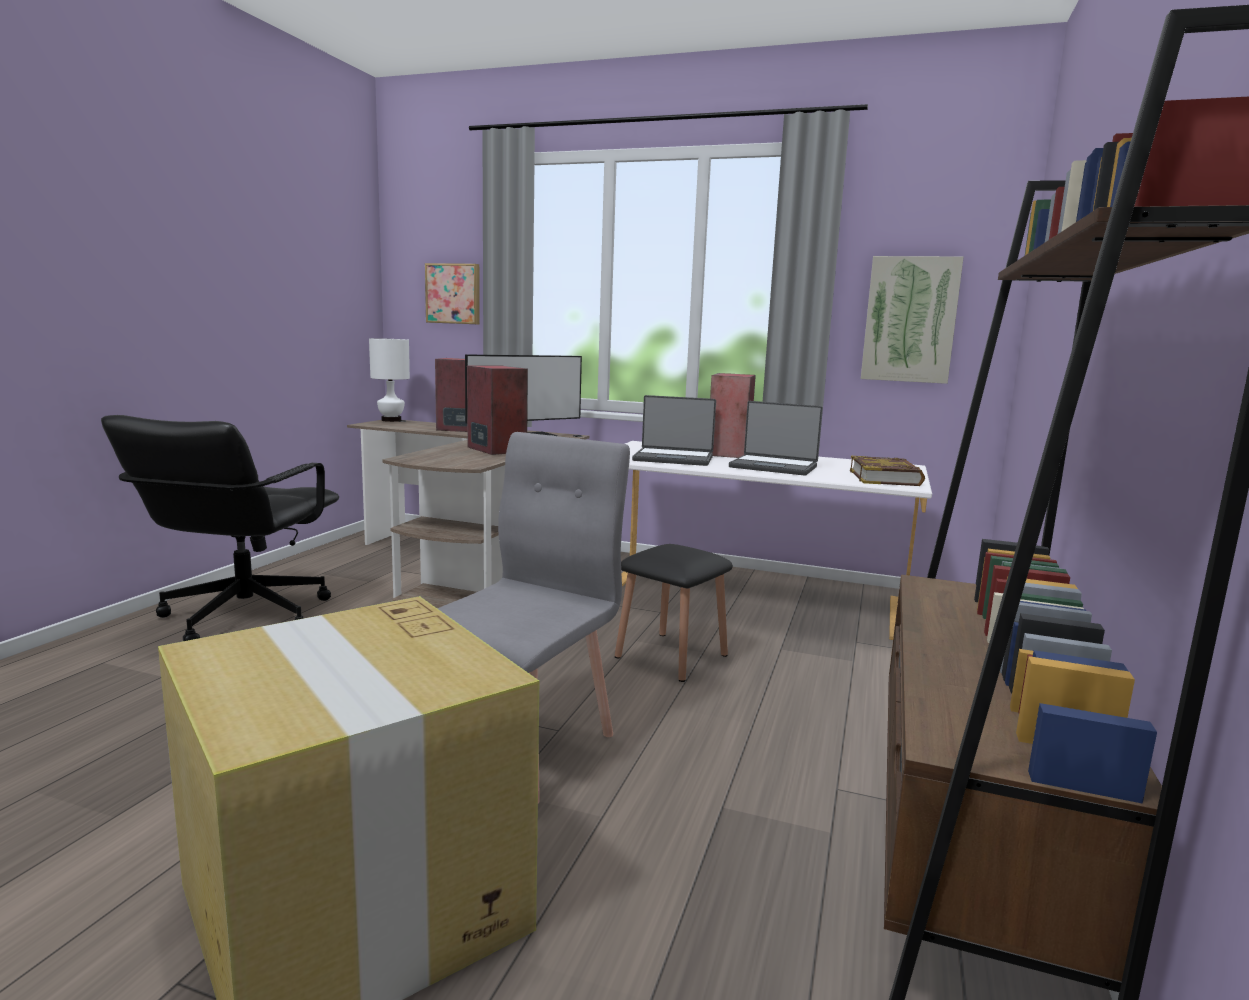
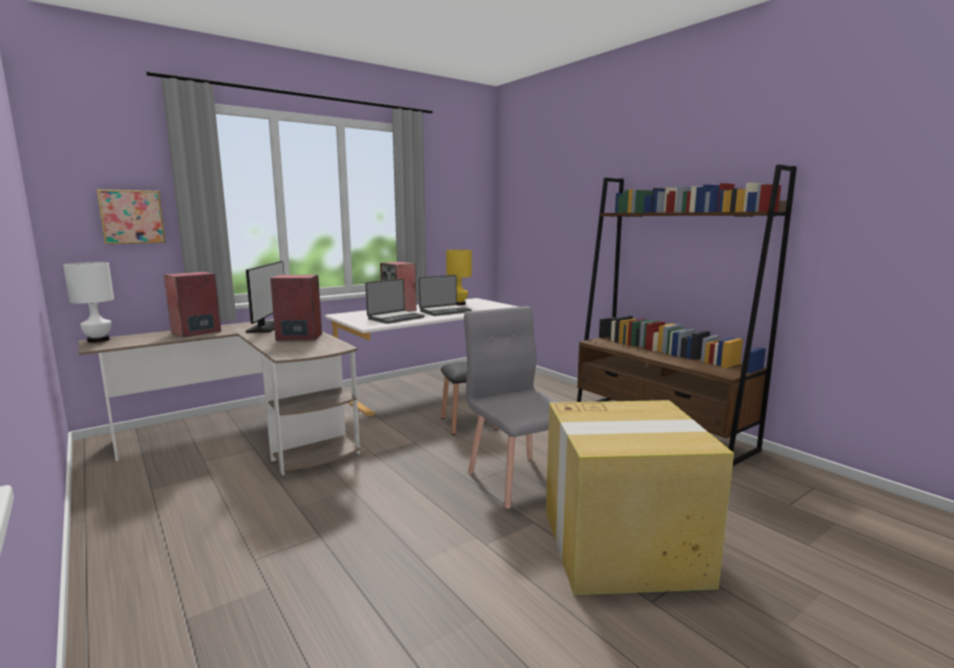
camera: 55 degrees left, 0 degrees up
(243, 617) = (193, 536): black office chair -> none
(846, 465) = (459, 304): none -> yellow table lamp
(885, 478) = (493, 306): book -> none
(910, 320) = (454, 225): picture -> none

